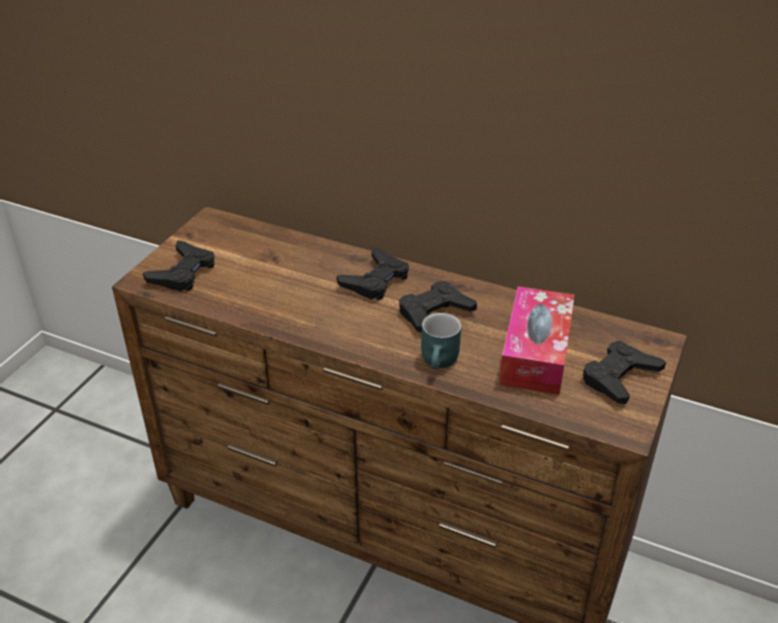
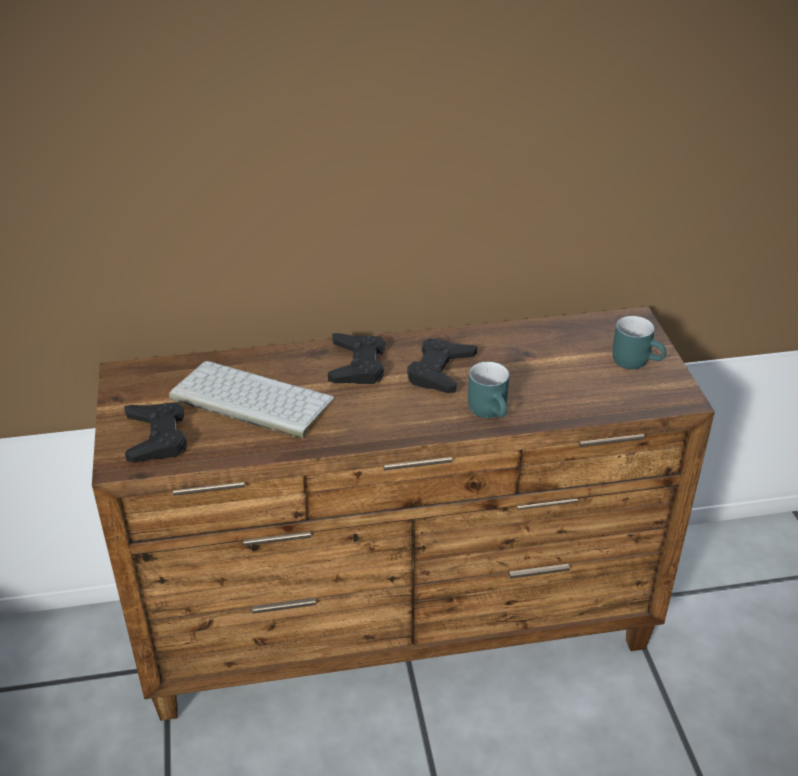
camera: 35 degrees left, 0 degrees up
(270, 273) = (248, 400): none -> keyboard
(535, 352) = (556, 369): tissue box -> none
(619, 377) = (636, 360): black game controller -> turquoise mug

